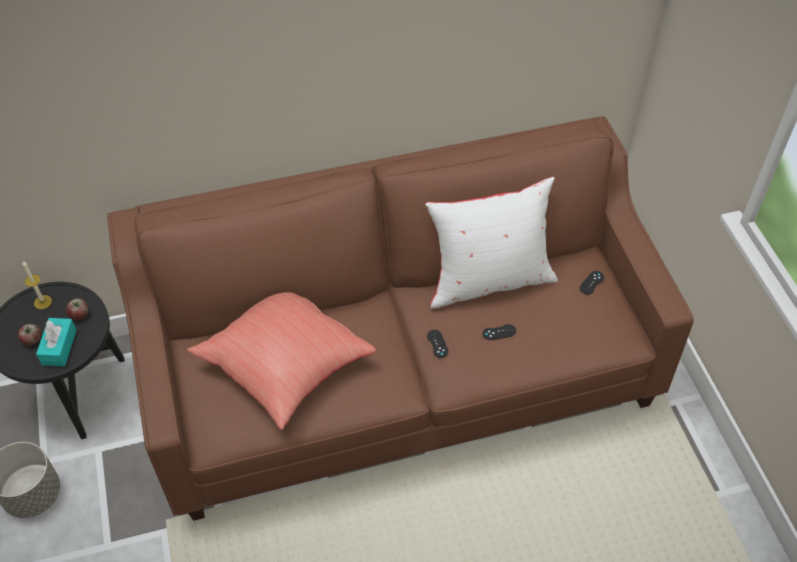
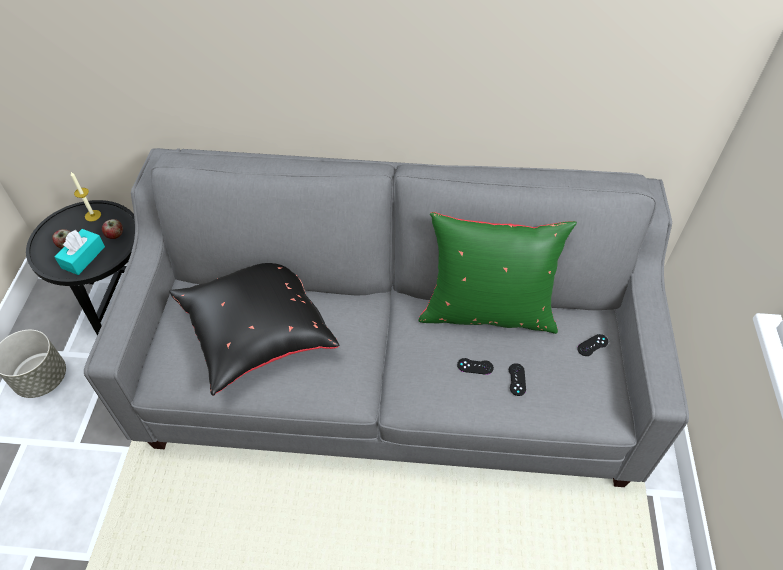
camera: 20 degrees right, 0 degrees up
(283, 365) = (256, 333): red pillow -> black pillow
(398, 374) = (391, 374): brown sofa -> grey sofa
(437, 344) = (409, 358): black game controller -> black game controller (517, 379)
(488, 280) = (487, 311): white pillow -> green pillow

